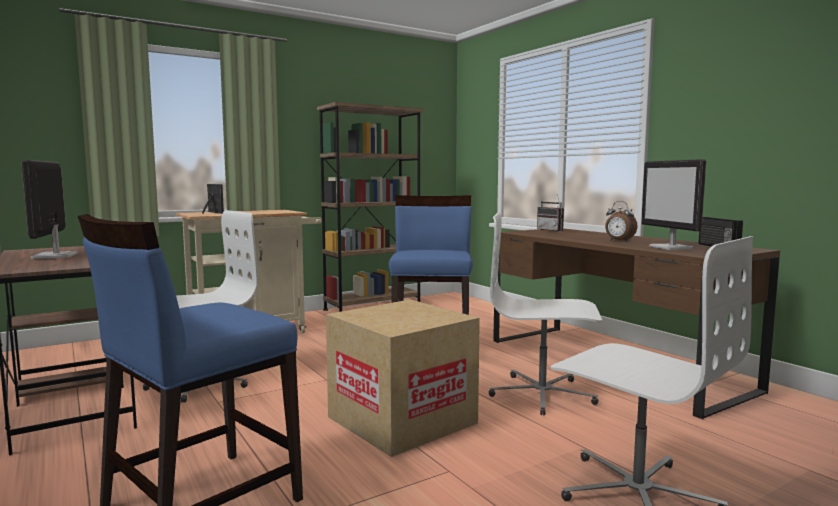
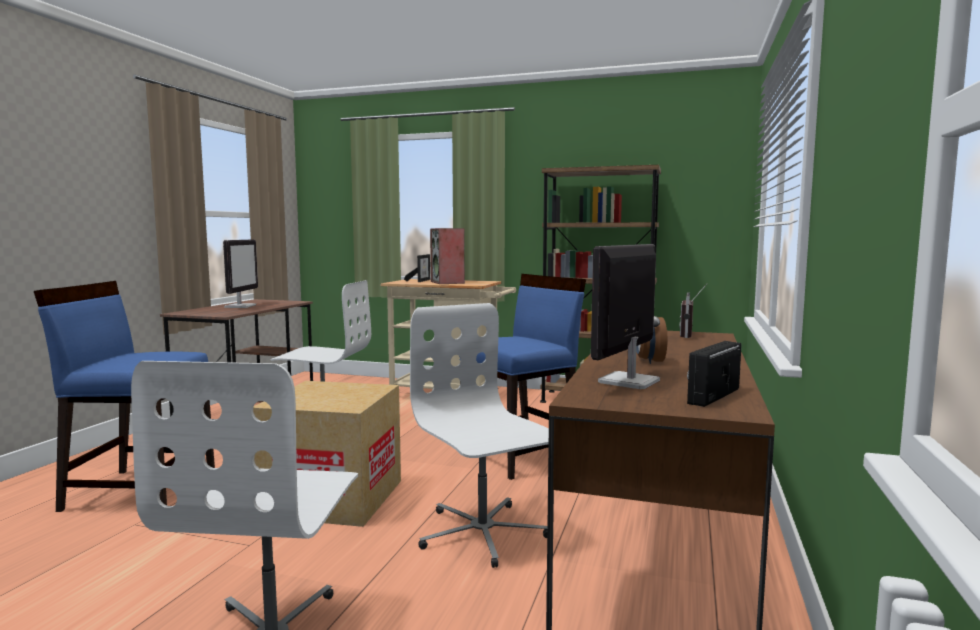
camera: 50 degrees right, 0 degrees up
(55, 256) = (240, 306): monitor -> monitor turned 150 degrees clockwise
(252, 212) = (448, 282): none -> speaker

